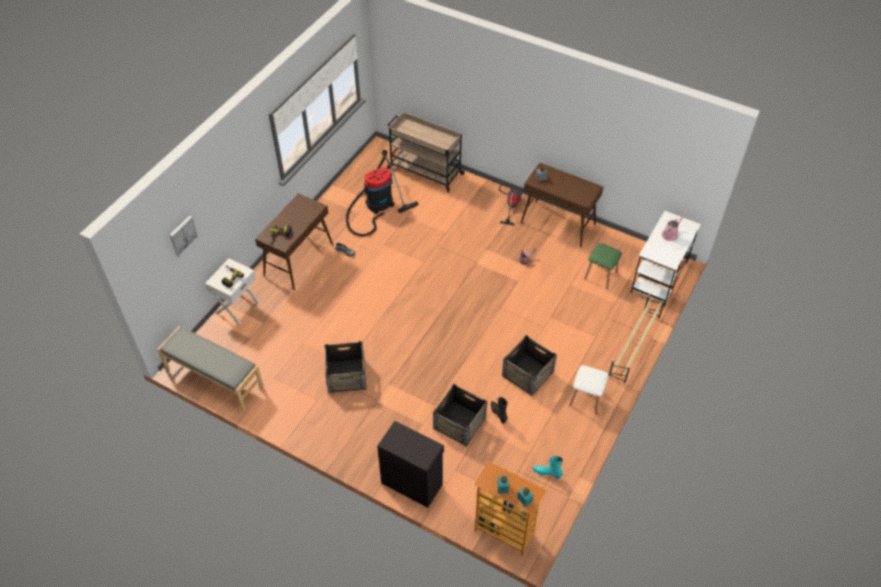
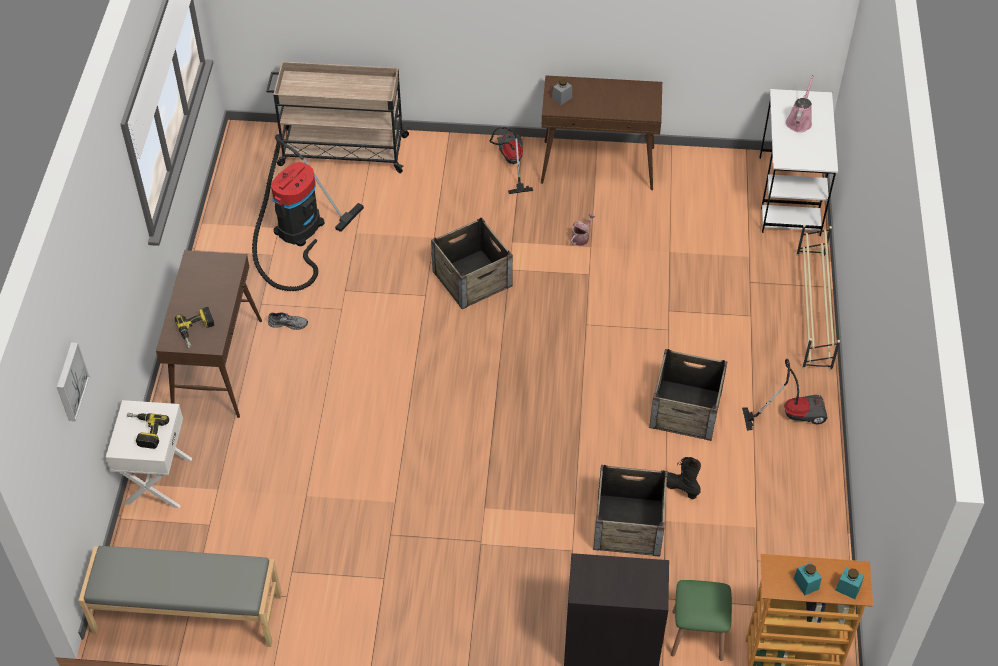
camera: 25 degrees left, 0 degrees up
(346, 375) = (408, 521): crate -> crate (472, 279)
(547, 473) = (799, 547): turquoise boot -> none
(586, 398) = (791, 413): white stool -> vacuum cleaner
(601, 275) = (705, 222): green stool -> green stool (697, 635)

